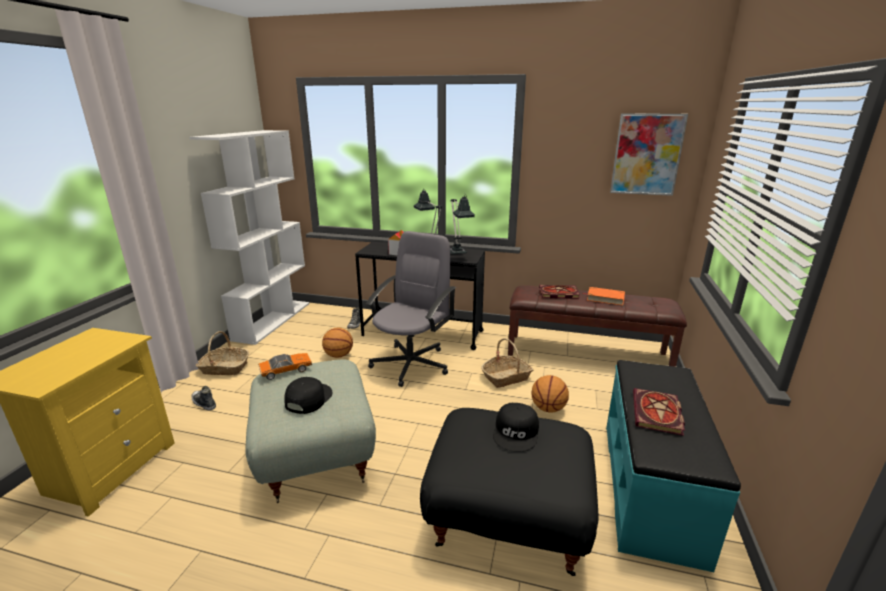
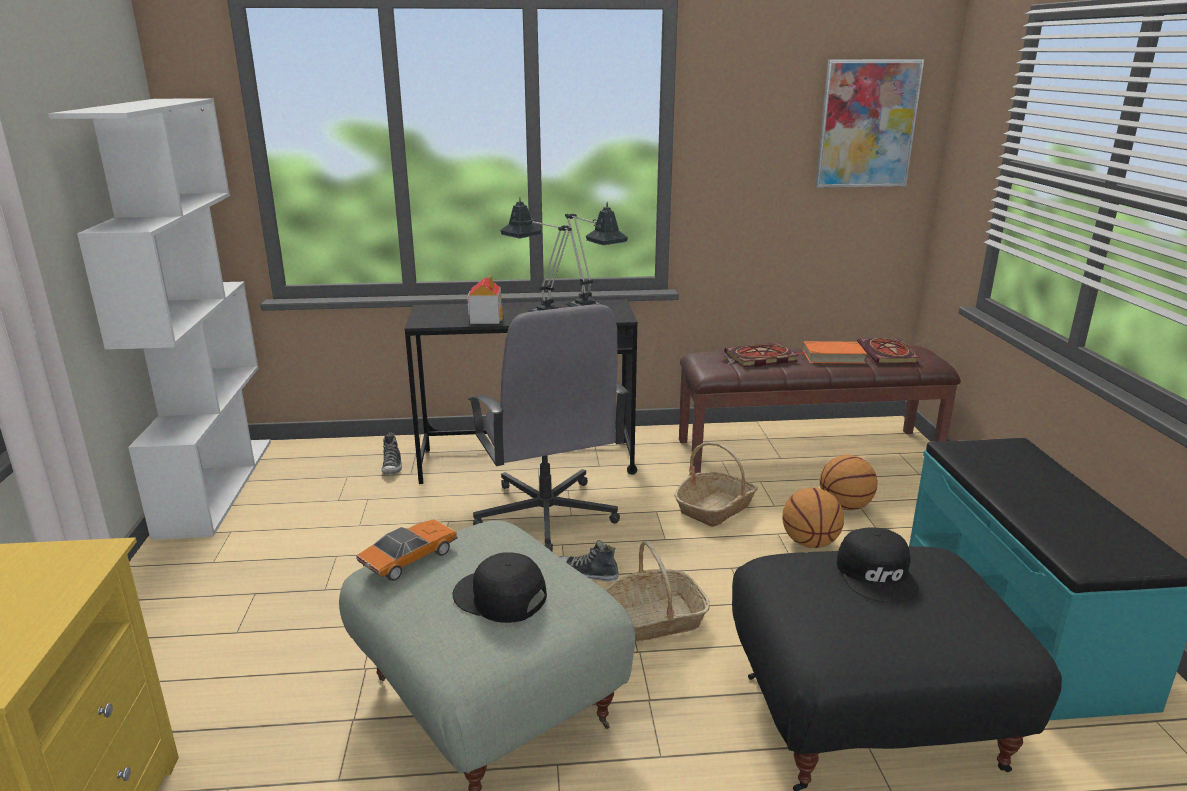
camera: 20 degrees left, 0 degrees up
(203, 403) = (185, 668): shoe -> shoe (586, 574)
(224, 368) = (179, 593): basket -> basket (654, 619)
(308, 398) = (499, 597): black cap -> black cap turned 60 degrees counterclockwise
(339, 355) = (401, 525): basketball -> basketball (845, 506)
(411, 364) = (546, 515): grey office chair -> grey office chair turned 150 degrees clockwise
(658, 414) = (1044, 507): book -> book (889, 354)

